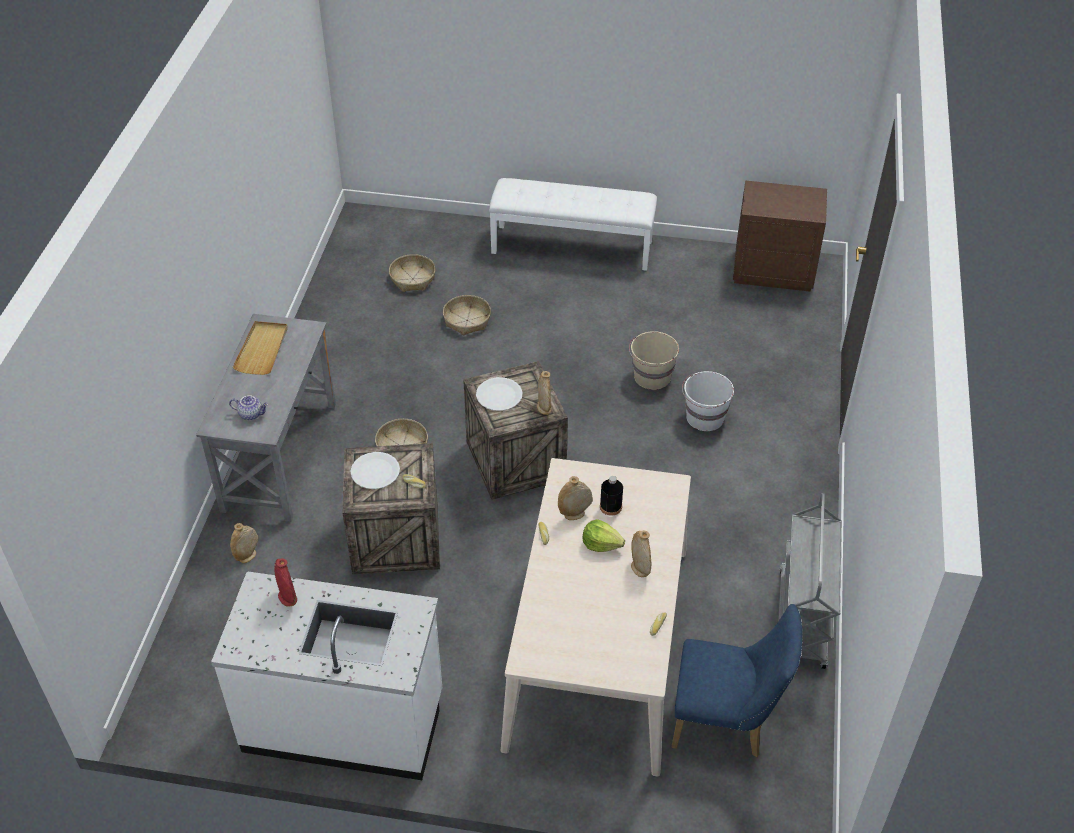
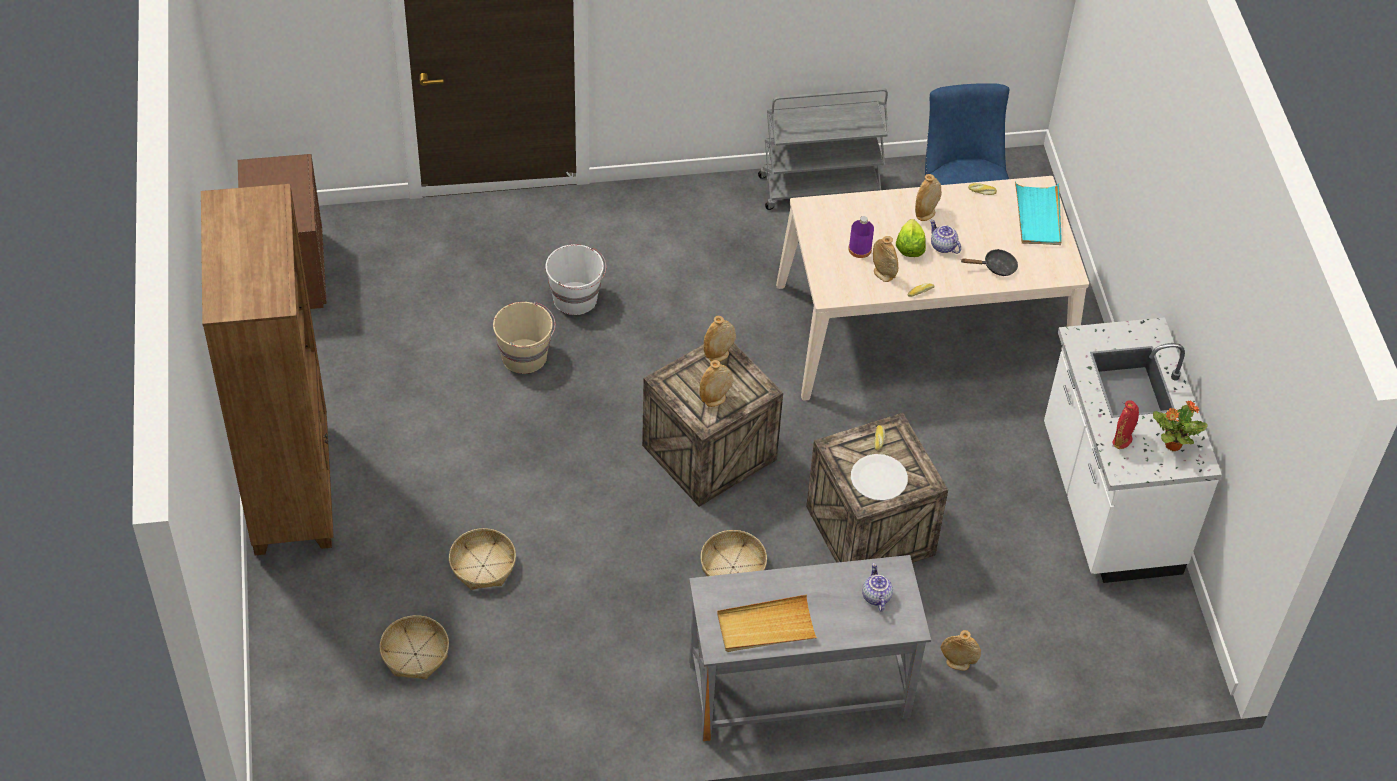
camera: 110 degrees left, 5 degrees up
(263, 635) = (1172, 444): none -> potted plant
(499, 395) = (715, 399): white plate -> beige vase
(553, 602) = (996, 267): none -> black frying pan
(572, 246) = (292, 487): white bench -> brown bookcase
(594, 569) = (942, 246): none -> teapot
(609, 662) = (1038, 216): none -> turquoise tray
(610, 506) = (860, 249): black bottle -> purple bottle

